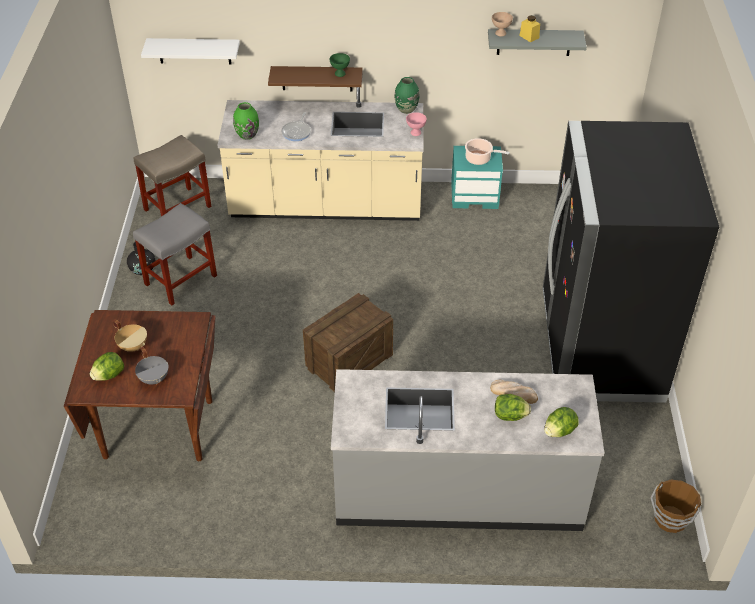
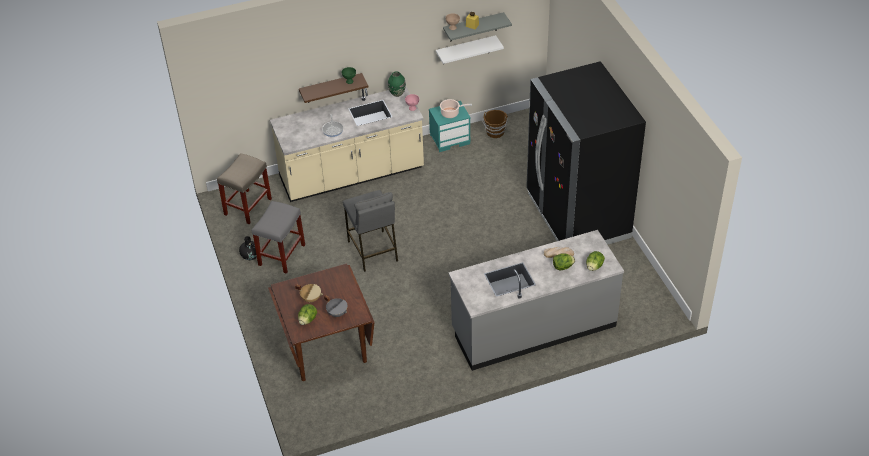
camera: 20 degrees left, 0 degrees up
(194, 51) = (244, 92): white shelf -> white shelf (466, 50)
(247, 135) = (300, 141): green vase -> none
(296, 310) = (373, 251): none -> grey stool
(349, 360) = (425, 272): crate -> none
(670, 519) = (662, 304): brown bucket -> brown bucket (495, 132)

